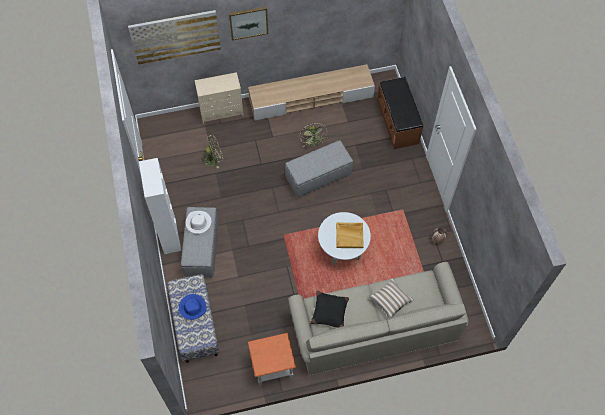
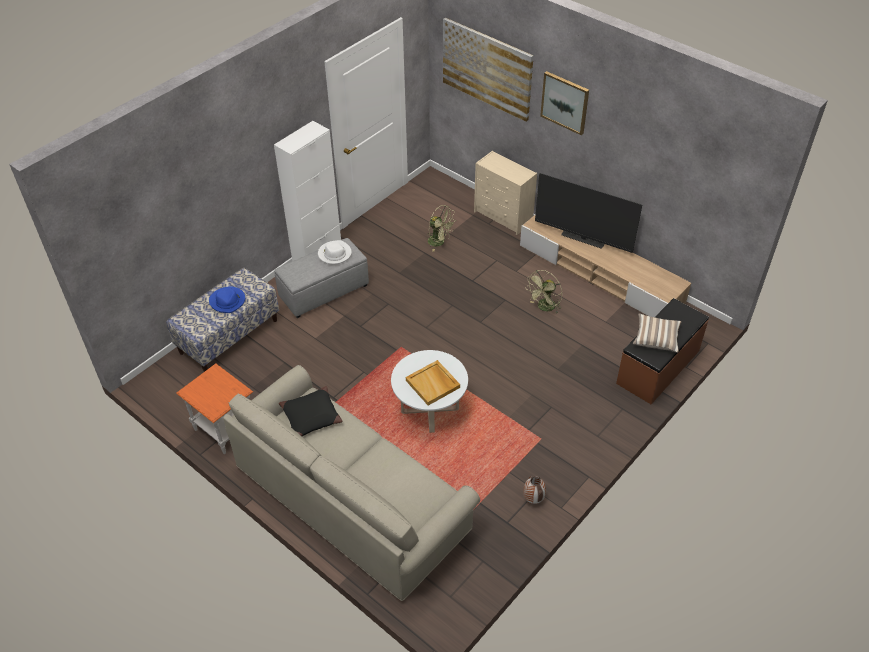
camera: 55 degrees right, 15 degrees down
(292, 88) = (582, 239): none -> television
(319, 176) = (506, 336): grey ottoman -> none
(390, 301) = (375, 469): pillow -> pillow (656, 338)

